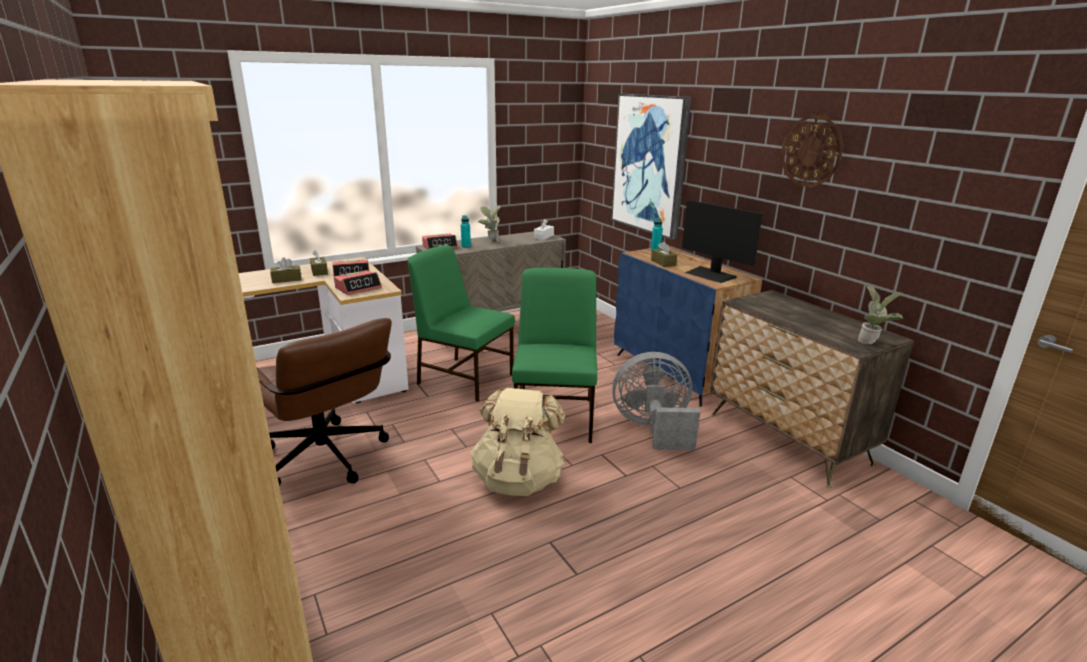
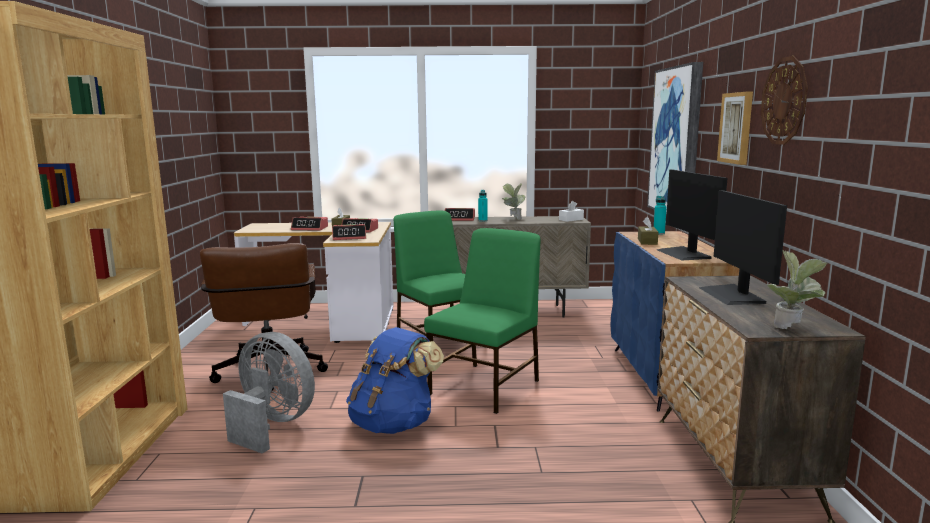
camera: 30 degrees right, 10 degrees down
(286, 279) = (310, 228): brown tissue box -> alarm clock
(518, 479) = (394, 424): beige backpack -> blue backpack
(653, 429) = (576, 417): grey fan -> grey fan (272, 425)
(743, 164) = (736, 128): none -> picture
(793, 314) = (732, 295): none -> monitor

